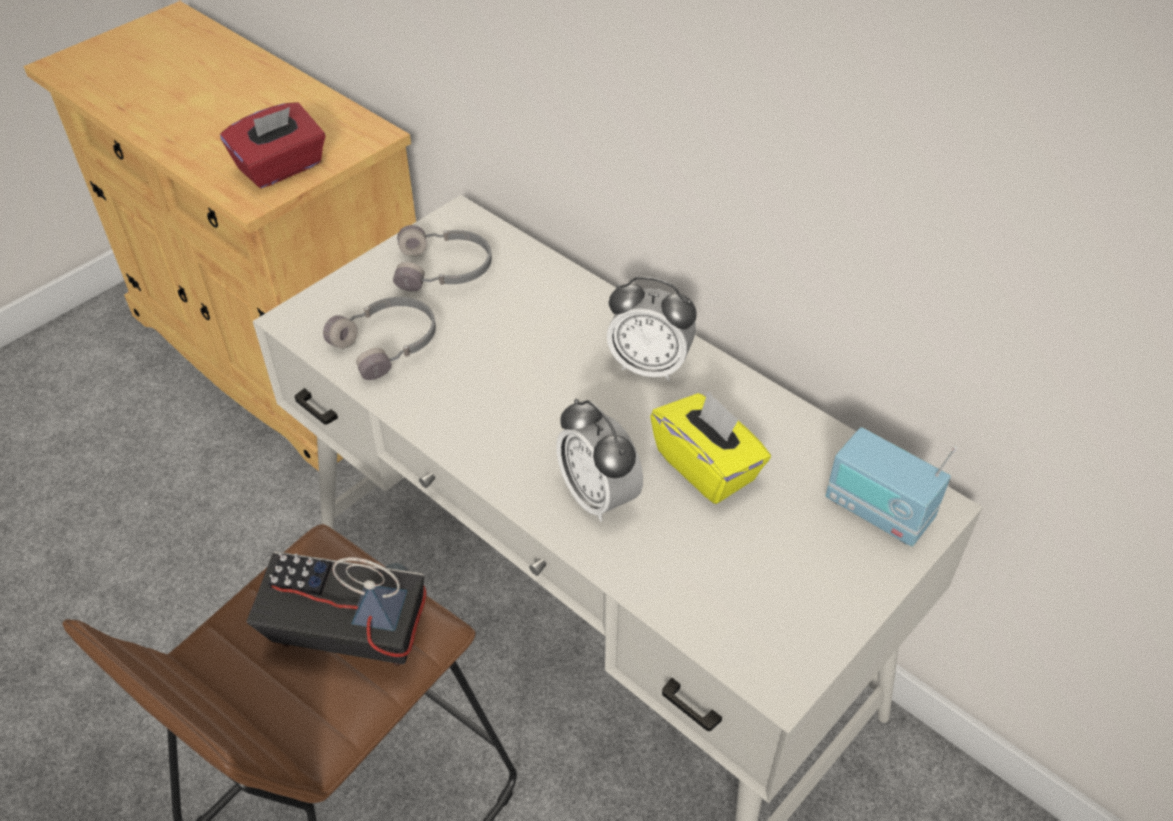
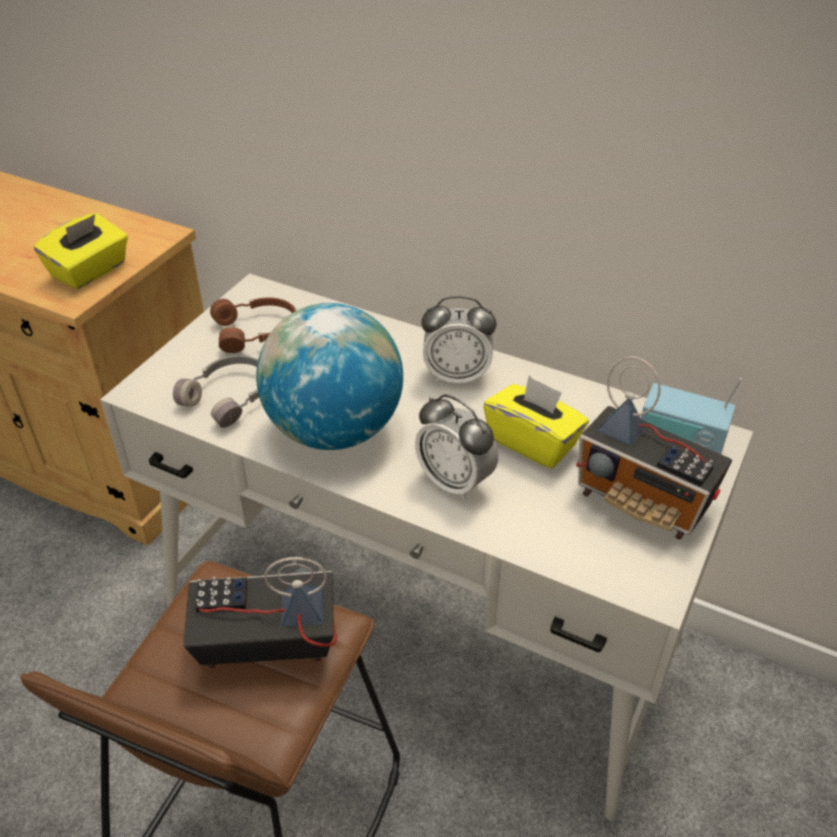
camera: 15 degrees left, 5 degrees down
(281, 168) = (90, 271): red tissue box -> yellow tissue box
(444, 270) = (257, 332): grey headphones -> brown headphones
(486, 407) = (334, 430): none -> globe
(809, 567) = (643, 501): none -> radio

